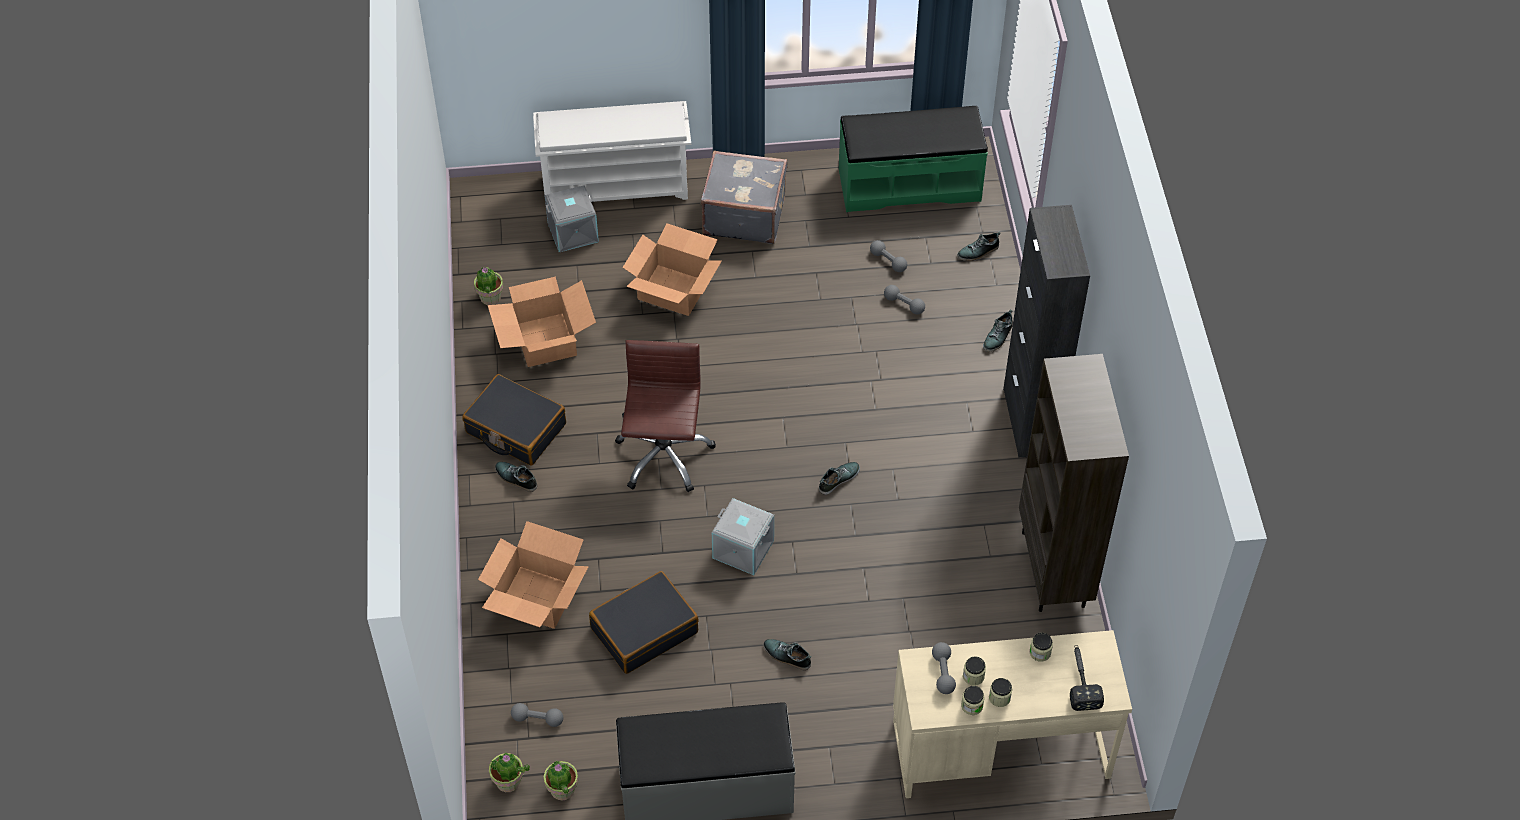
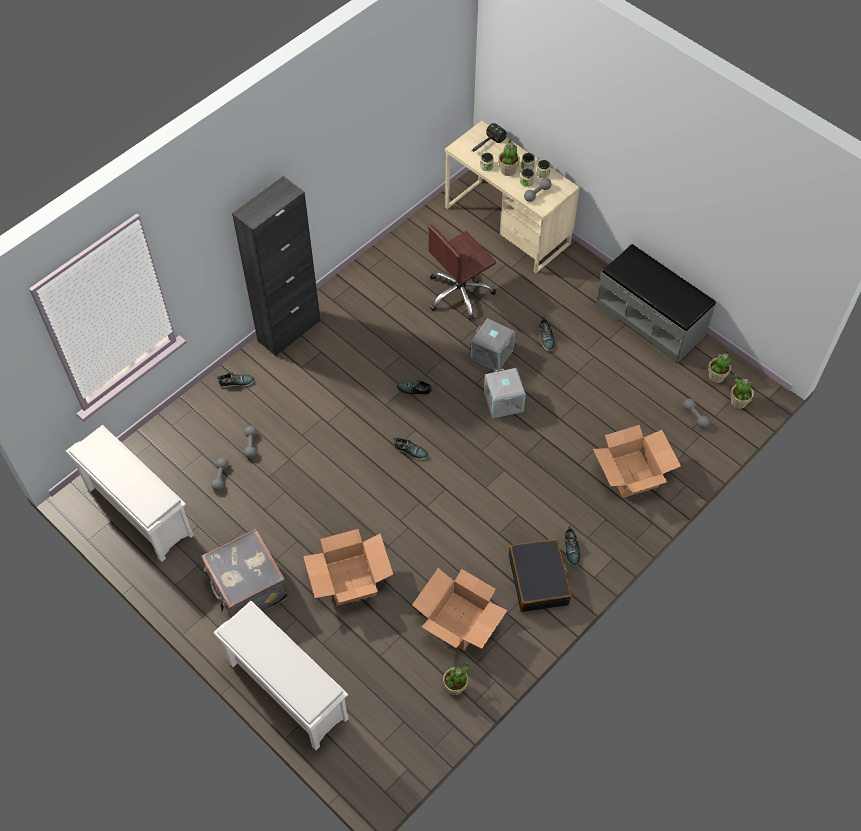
camera: 130 degrees left, 5 degrees up
(573, 233) = (354, 682): grey storage box -> grey storage box (492, 353)
(644, 630) = (597, 409): black suitcase -> none
(663, 455) = (480, 486): brown office chair -> brown office chair (460, 293)
(909, 184) = (138, 511): green bench -> white shoe rack
(978, 252) = (171, 434): shoe -> shoe (411, 451)
(1012, 671) = (508, 170): none -> potted plant
(1054, 570) = (381, 264): brown bookcase -> none

